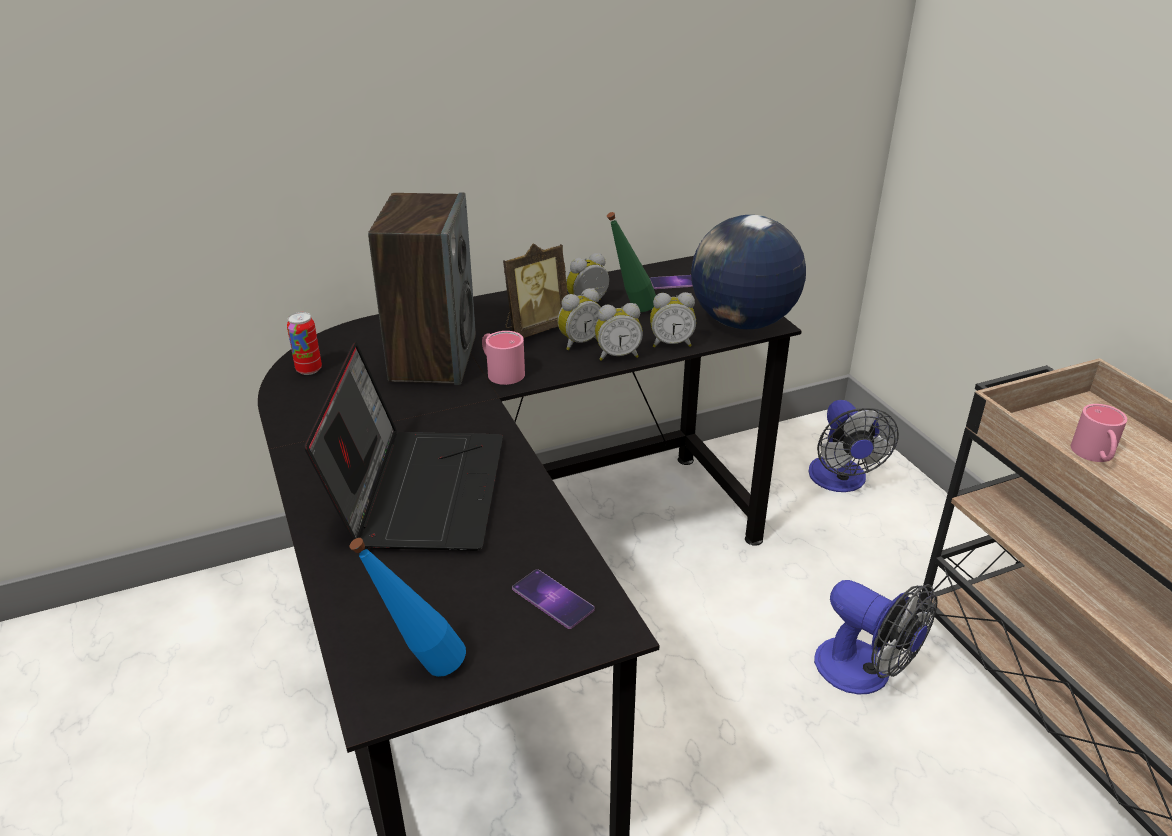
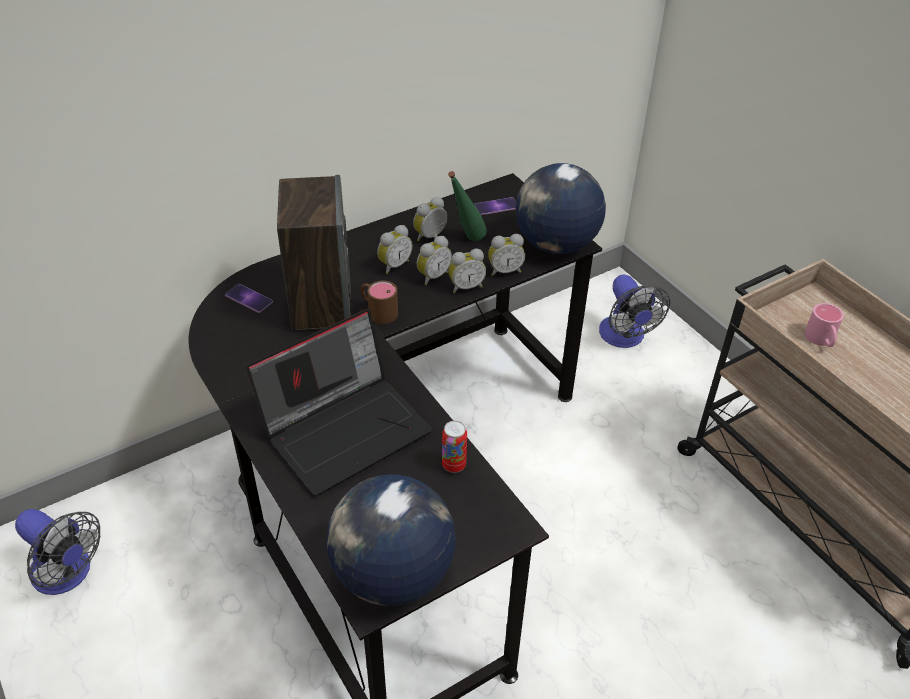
camera: 10 degrees left, 10 degrees up
(309, 369) = (223, 324): can -> can (454, 465)
(418, 489) = (346, 428): laptop -> laptop turned 60 degrees clockwise
(420, 669) = (392, 574): blue bottle -> globe
(500, 371) = (378, 311): pink mug -> brown mug
(534, 328) = (394, 265): picture frame -> alarm clock
(552, 599) = (468, 509): phone -> phone (249, 298)
(865, 673) = (660, 498): fan -> fan (68, 575)

